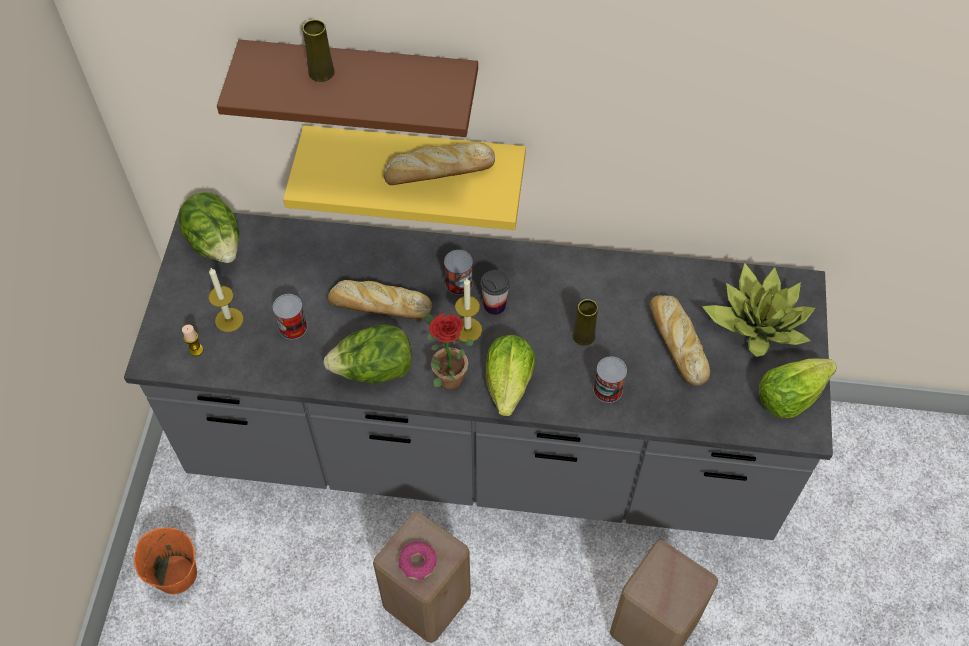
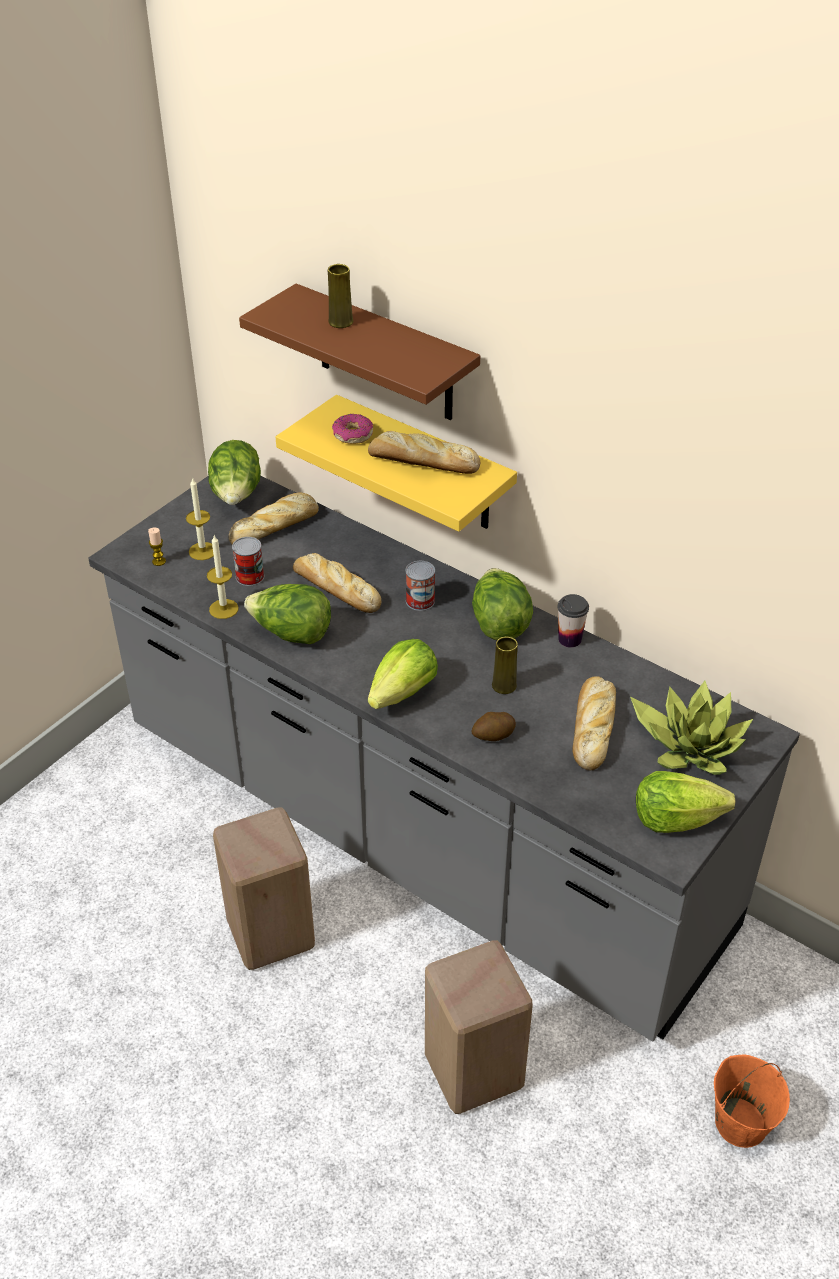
camera: 30 degrees right, 15 degrees down
(175, 574) = (73, 804): orange bucket -> orange bucket (740, 1122)
(277, 262) = (276, 526): none -> bread
(417, 563) = (250, 847): donut -> donut (352, 435)
(445, 376) = (350, 664): potted plant -> none
(467, 330) = (399, 638): candle -> candle (223, 609)
(494, 305) = (439, 630): cup -> cup (569, 639)
(539, 276) = (499, 624): none -> lettuce
(608, 389) = (493, 736): can -> potato

